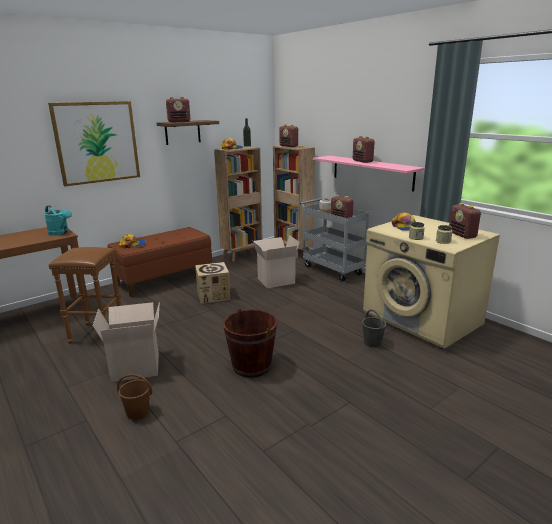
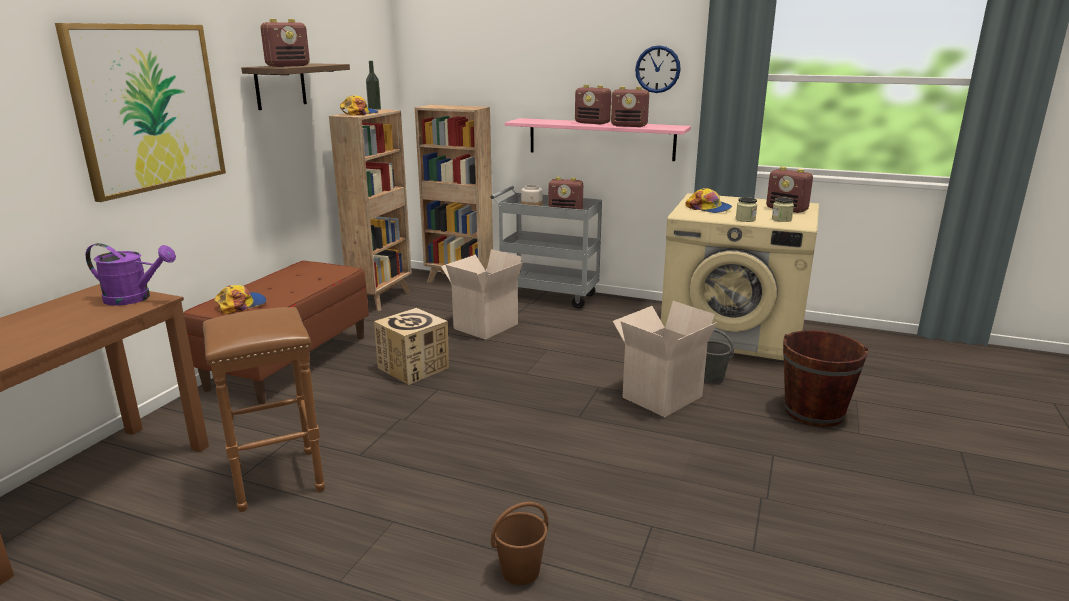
camera: 30 degrees left, 0 degrees up
(60, 233) = (135, 298): turquoise watering can -> purple watering can
(136, 366) = (426, 507): cardboard box -> cardboard box (661, 395)
(251, 366) = (601, 450): brown bucket -> brown bucket (814, 412)
(289, 146) = (445, 107): radio -> radio (629, 126)
(406, 127) = (657, 69): none -> wall clock

